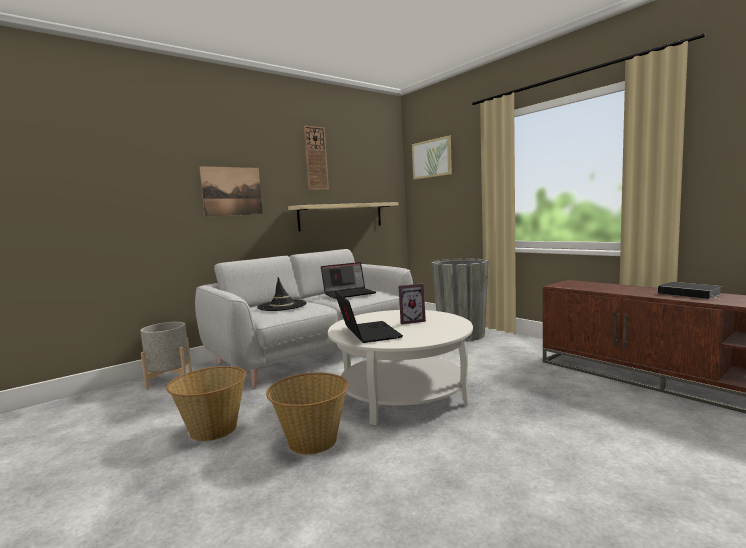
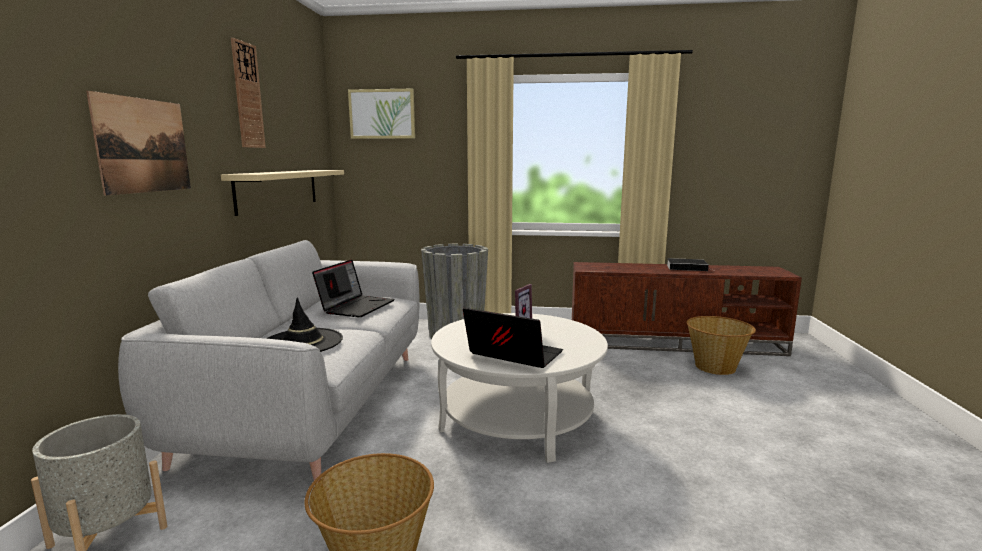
camera: 45 degrees left, 5 degrees up
(312, 441) = (529, 509): basket -> basket (715, 367)

